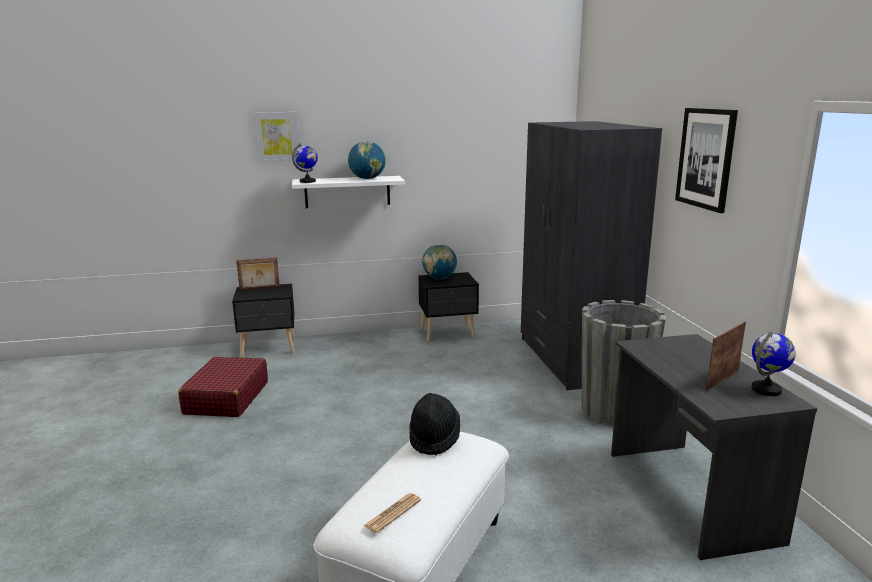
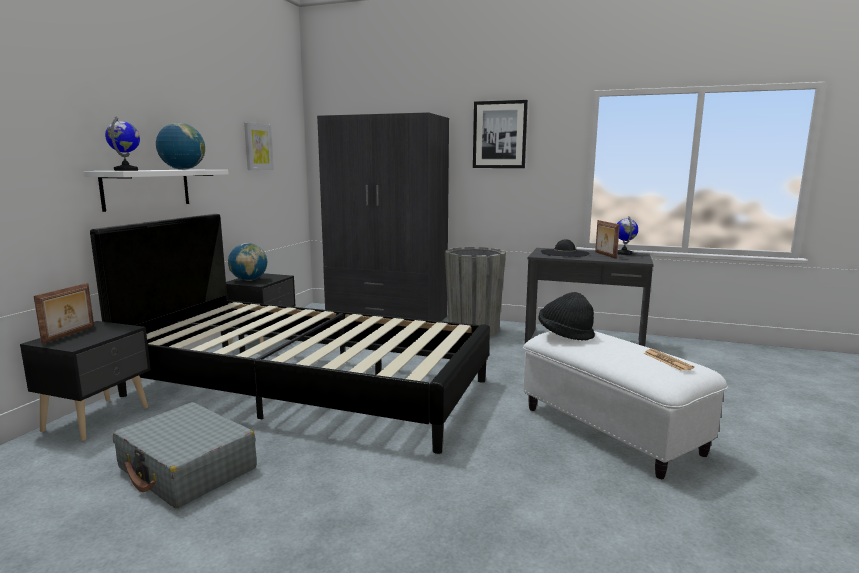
camera: 60 degrees left, 5 degrees down
(226, 398) = (187, 469): red suitcase -> grey suitcase
(276, 137) = (58, 107): picture -> picture (258, 147)
(371, 386) = (307, 388): none -> black bed
(683, 354) = (564, 253): none -> black hat

